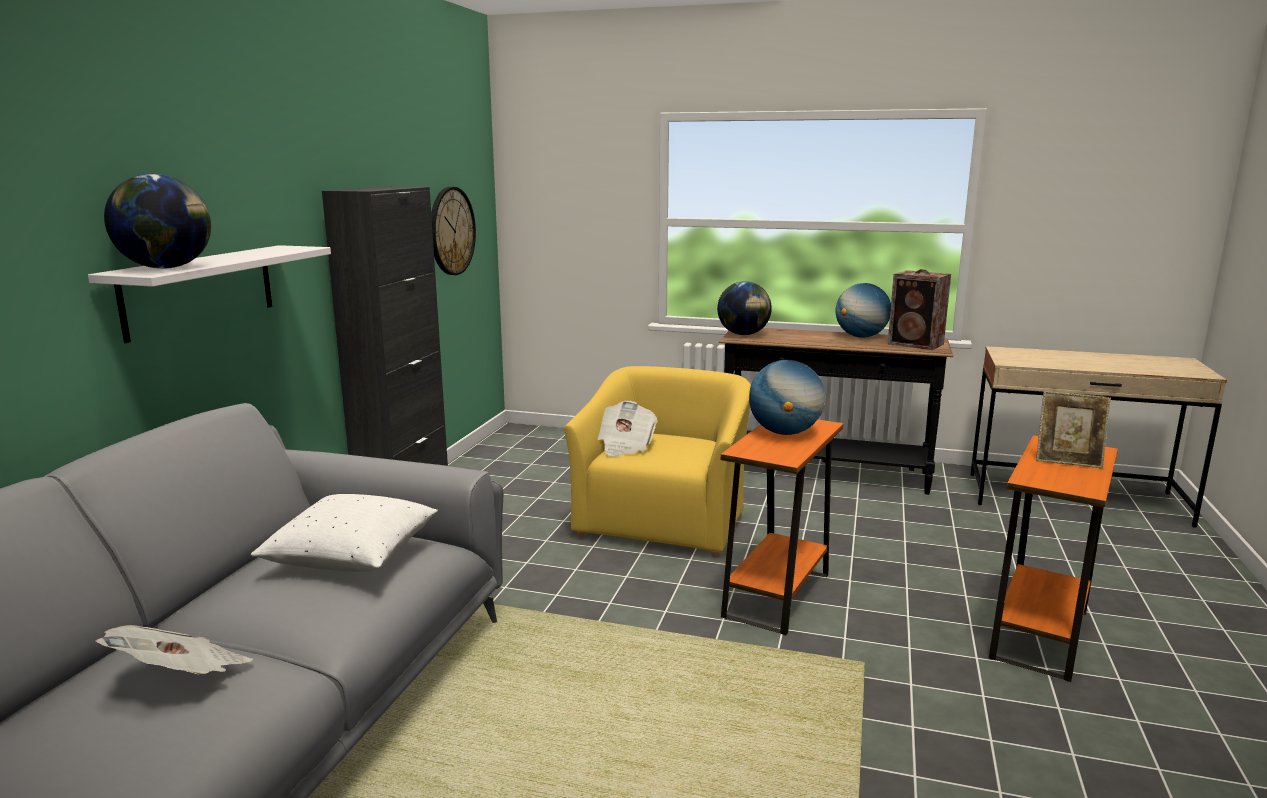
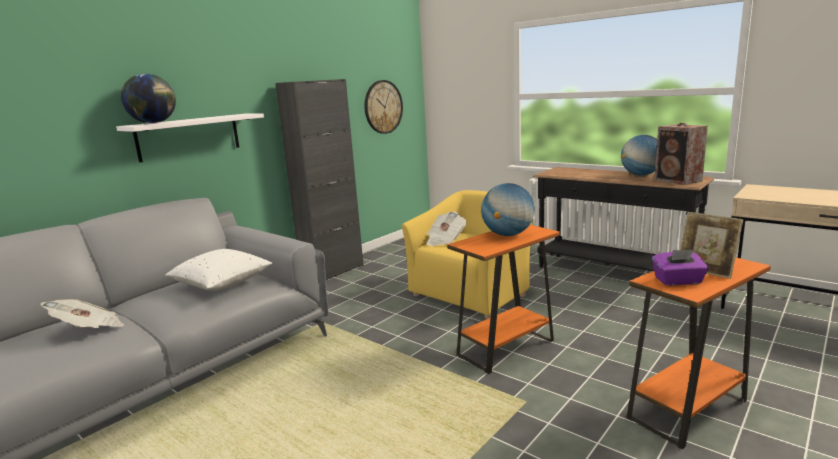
camera: 25 degrees right, 0 degrees up
(743, 334) = (554, 172): globe -> none
(1057, 477) = (678, 281): none -> purple tissue box

